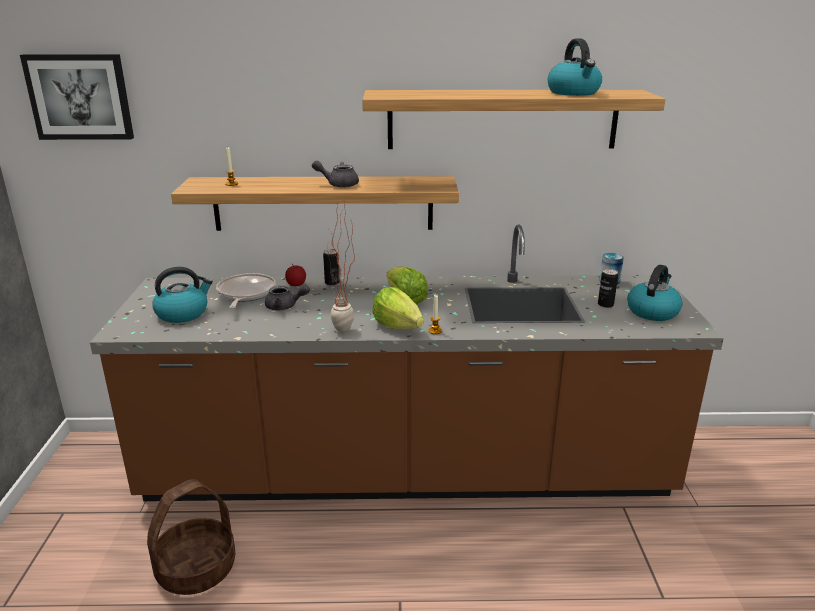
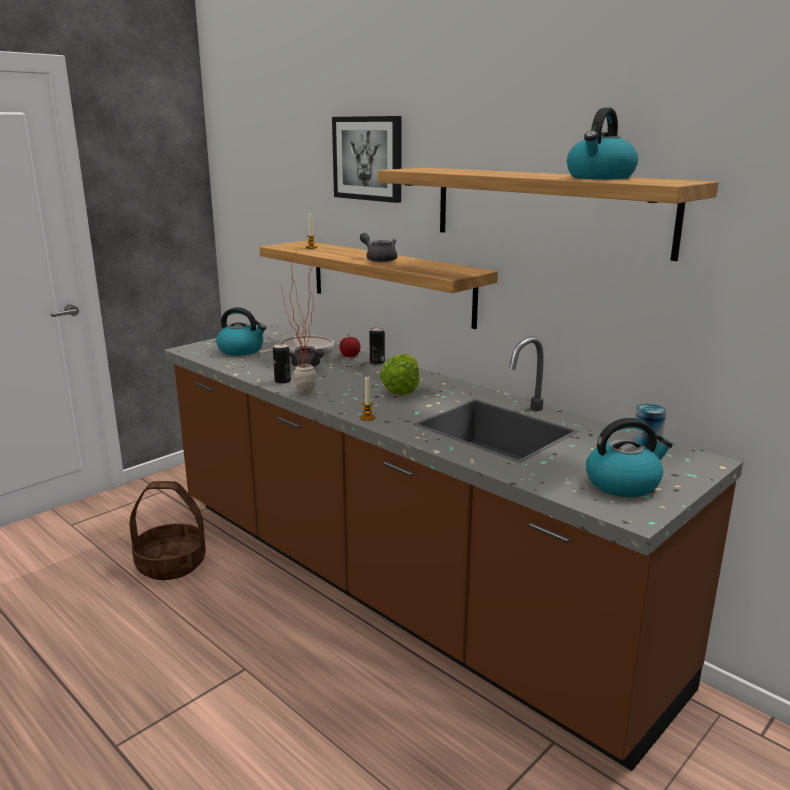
camera: 45 degrees right, 5 degrees down
(80, 97) = (250, 164): picture -> picture (368, 158)
(397, 326) = (349, 404): lettuce -> none
(605, 305) = (582, 458): can -> can (282, 381)

